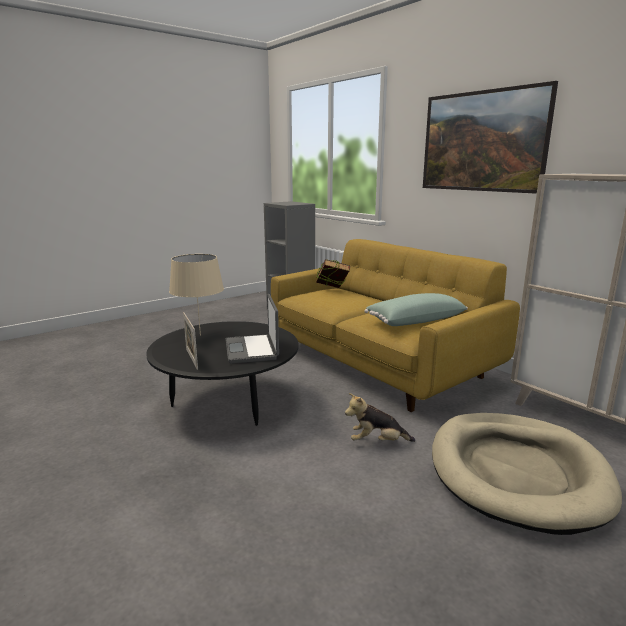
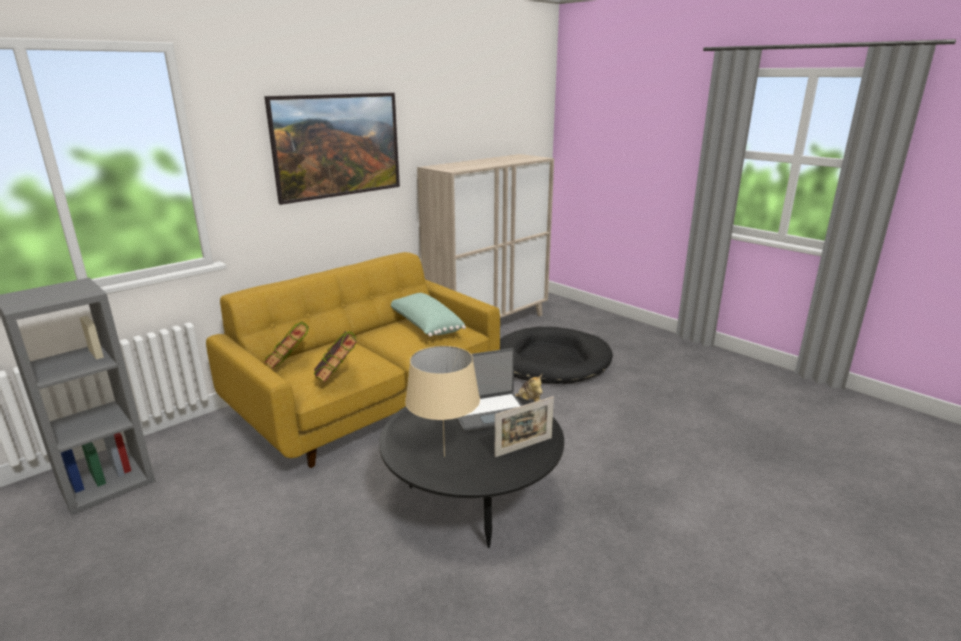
camera: 95 degrees left, 5 degrees up
(309, 300) = (337, 378): none -> book
(516, 472) = (549, 361): beige dog bed -> black dog bed

